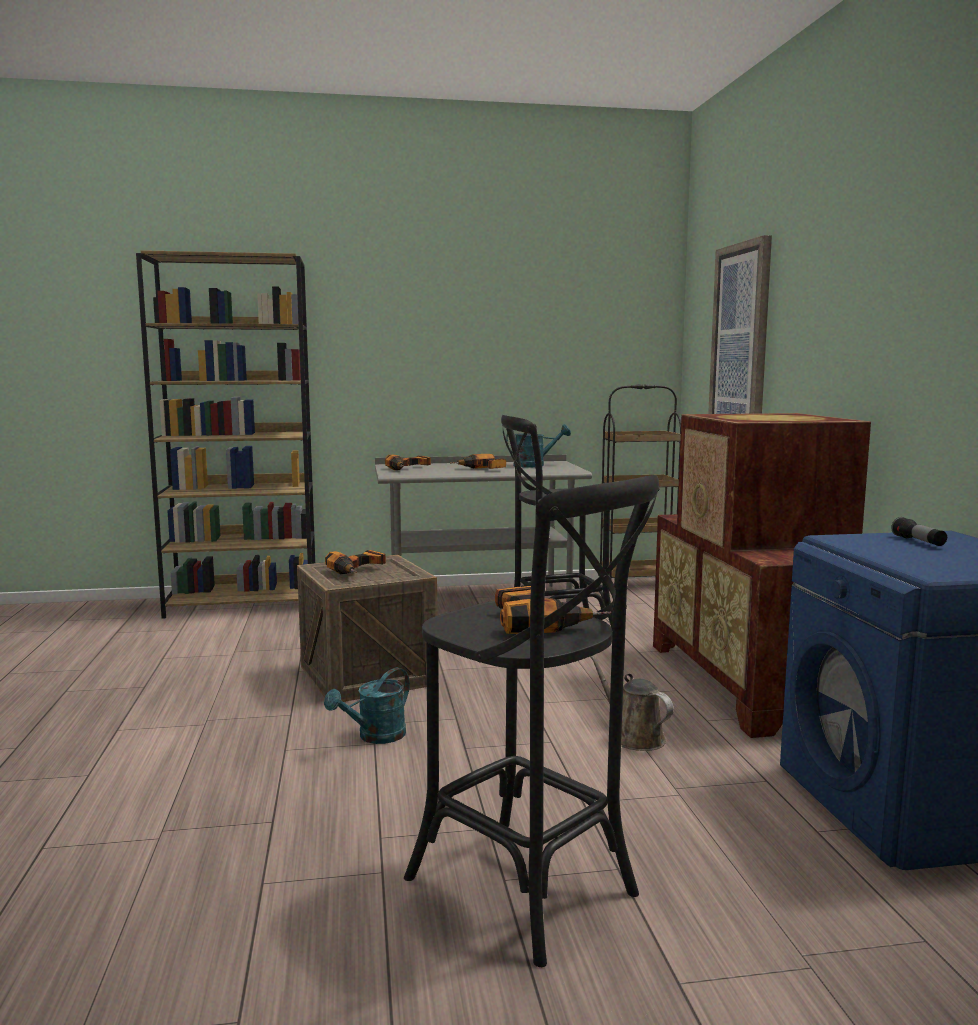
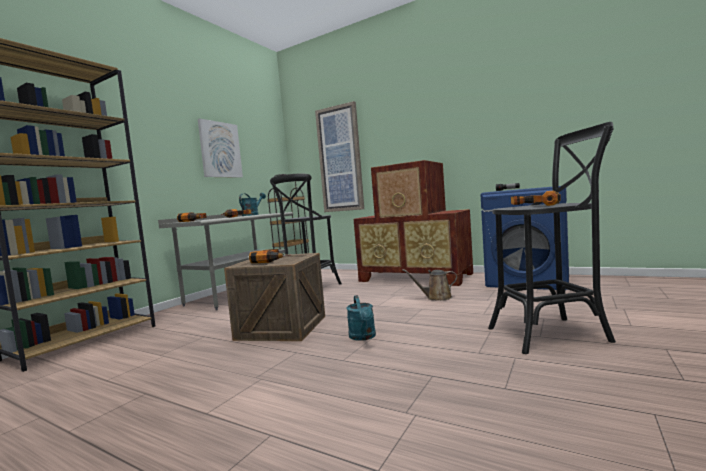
camera: 50 degrees left, 5 degrees down
(509, 340) = (220, 150): none -> picture

